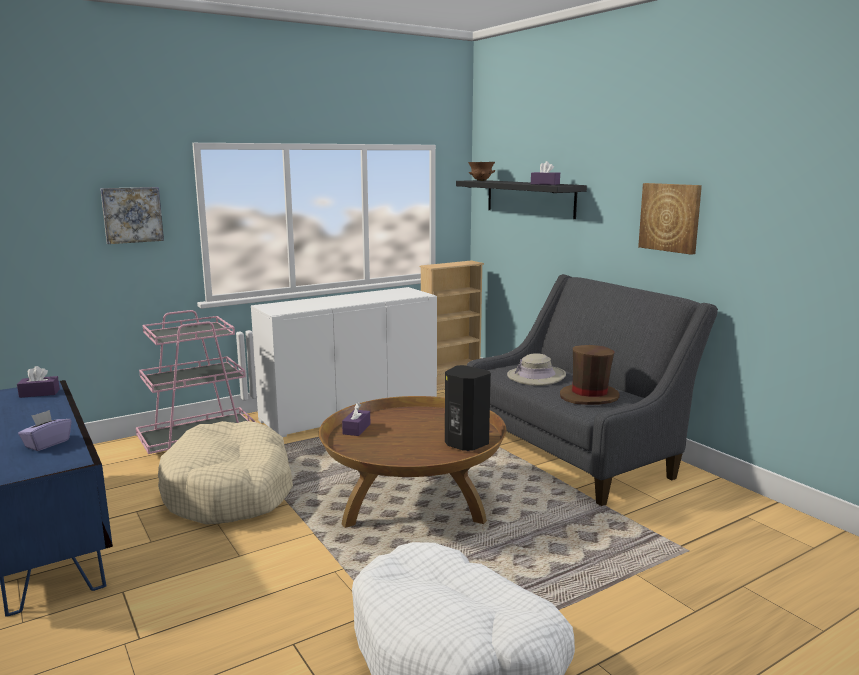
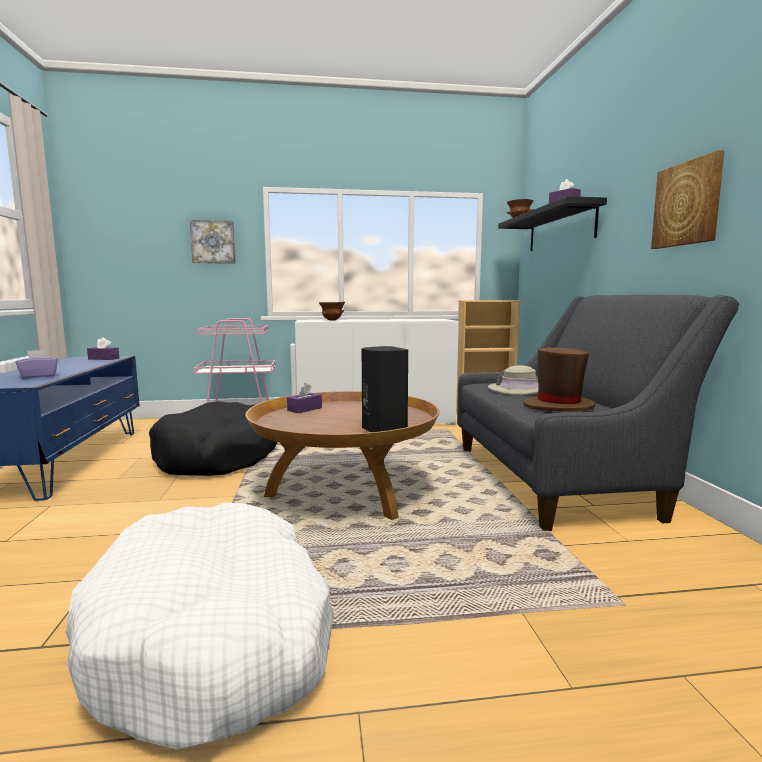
camera: 25 degrees right, 5 degrees down
(230, 491) = (217, 456): beige dog bed -> black dog bed
(303, 306) = (332, 320): none -> brown bowl

